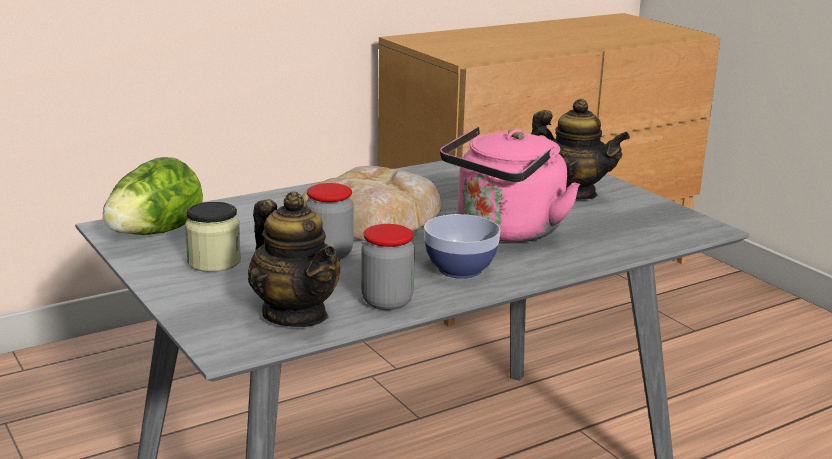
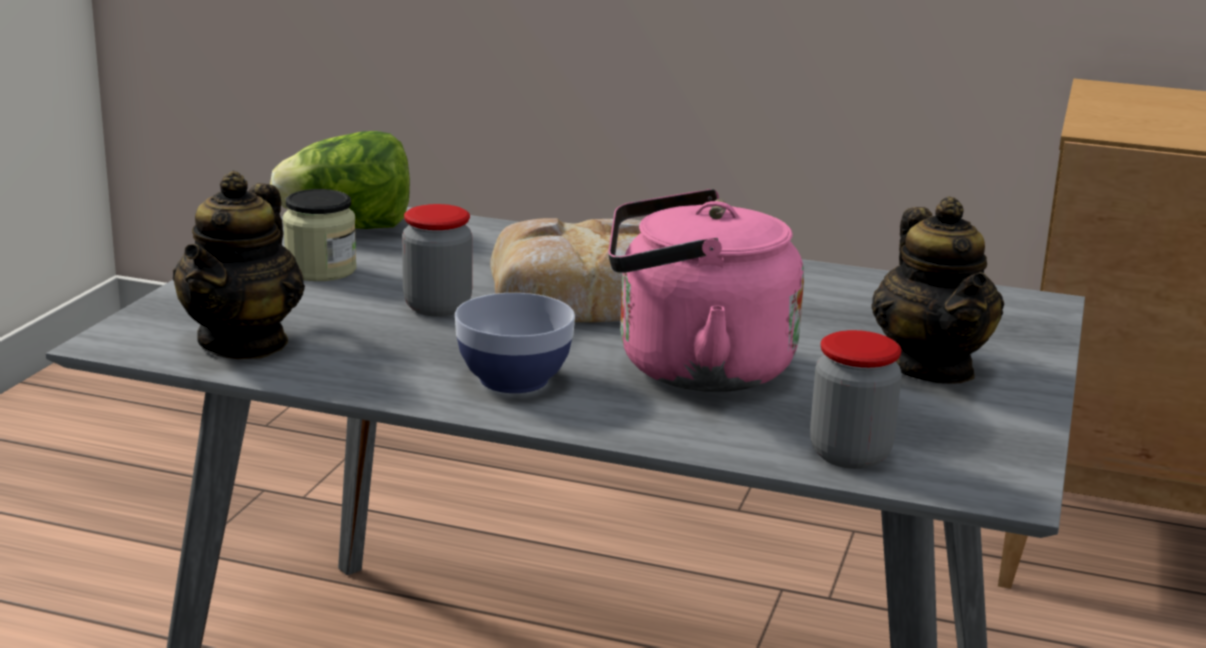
camera: 50 degrees right, 0 degrees up
(387, 301) = (349, 372): jar -> jar (850, 455)

